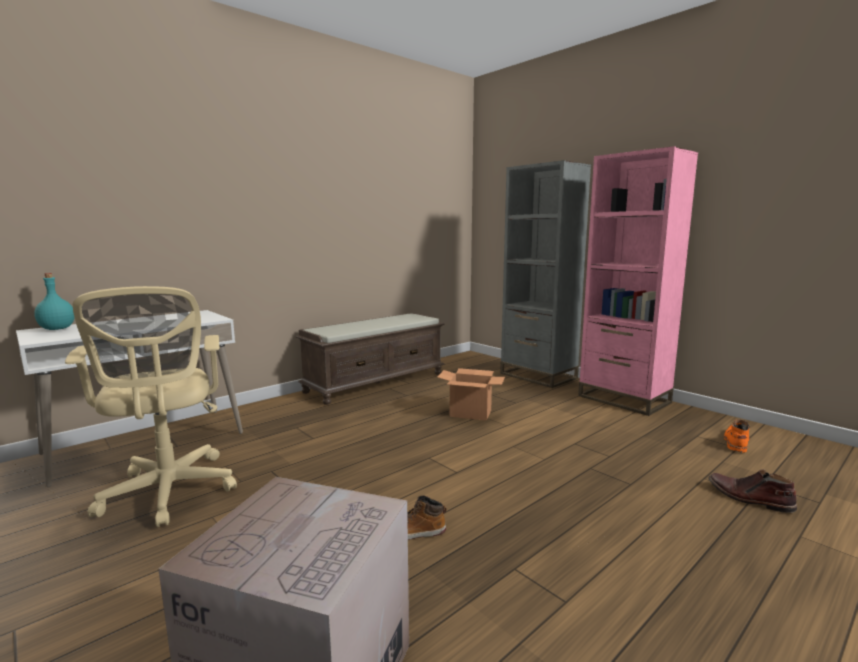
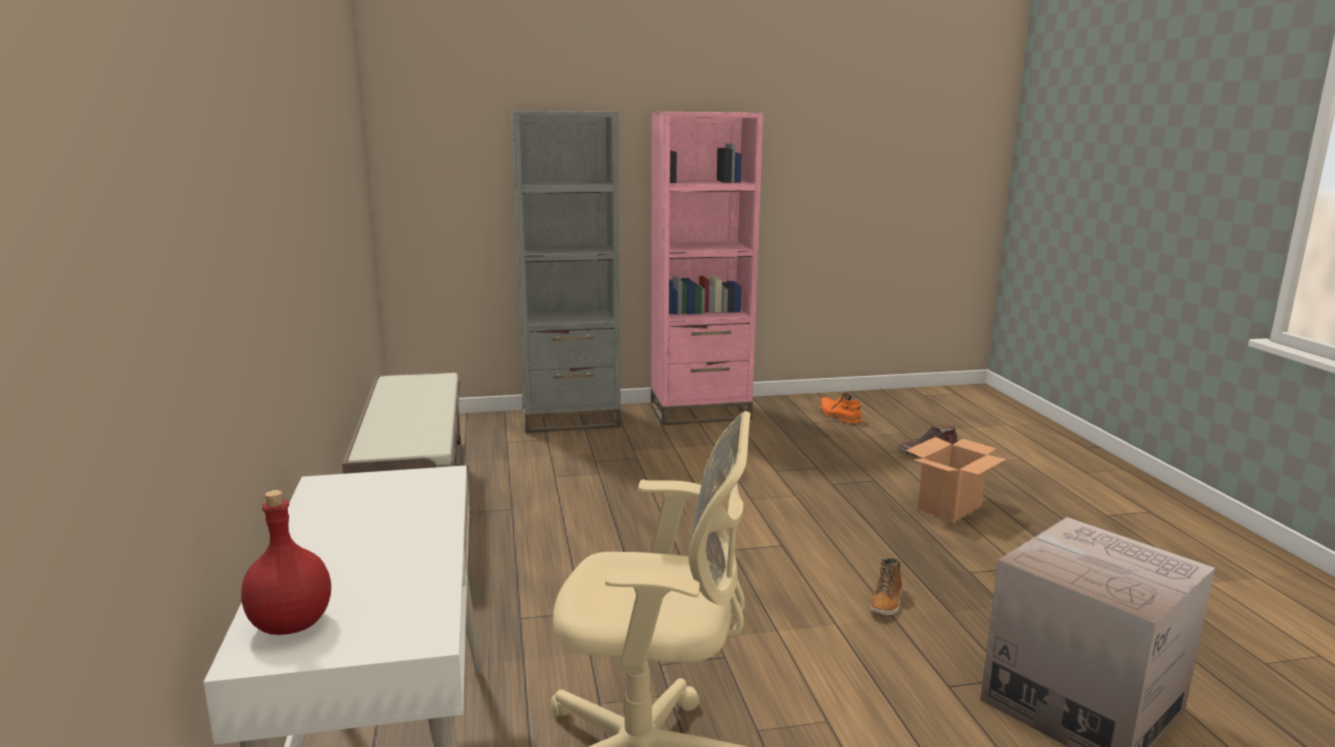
camera: 60 degrees left, 5 degrees up
(57, 329) = (289, 624): turquoise bottle -> red bottle
(471, 413) = (636, 490): cardboard box -> cardboard box (949, 507)

